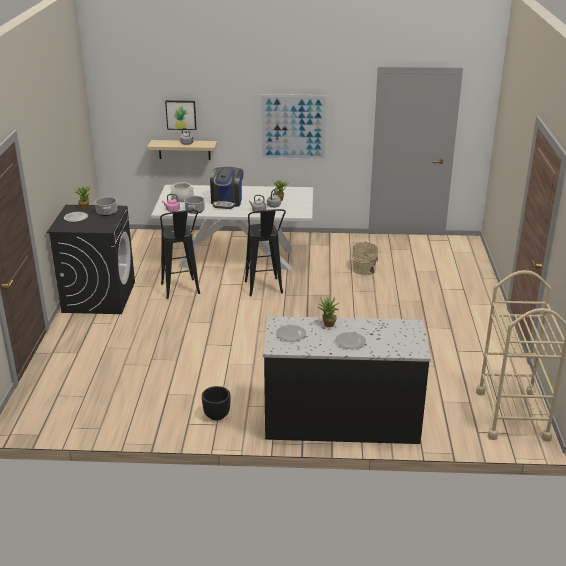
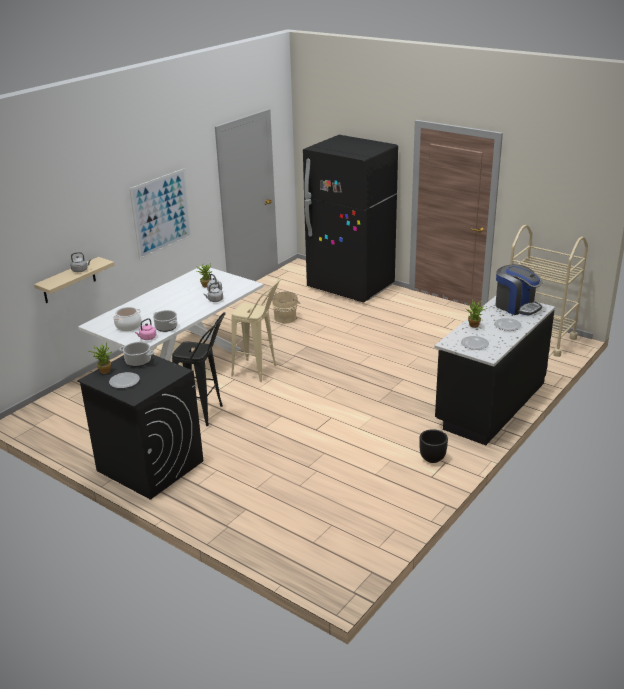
camera: 55 degrees left, 0 degrees up
(181, 114) = (60, 240): picture -> none
(227, 202) = (172, 308): coffee machine -> coffee machine (516, 306)
(264, 290) = (260, 372): black stool -> beige stool
(463, 278) = (350, 287): none -> black fridge

